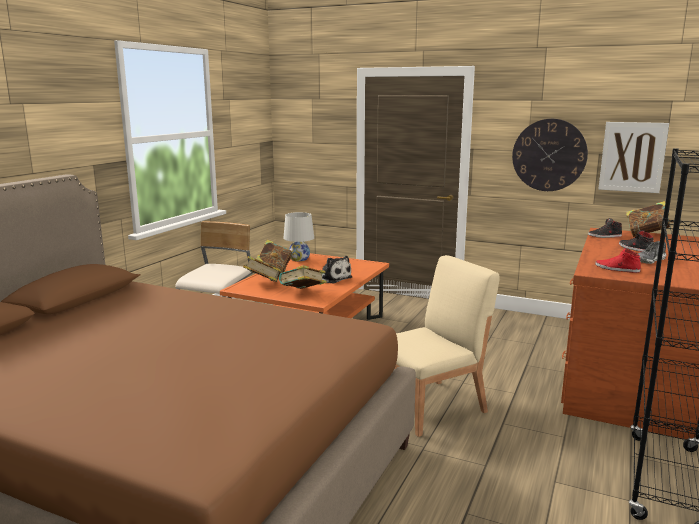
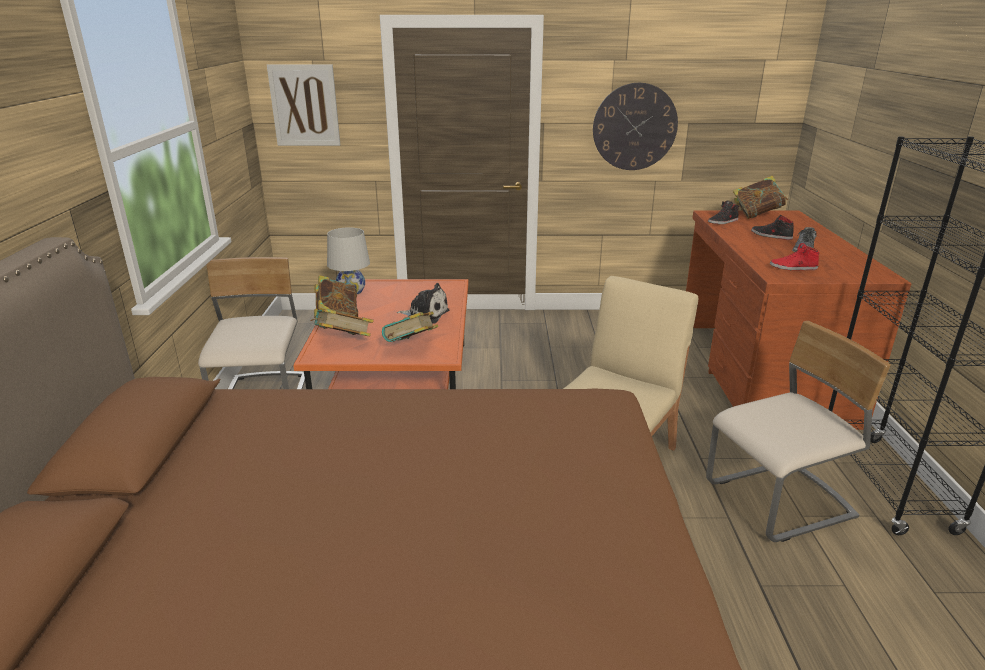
camera: 25 degrees left, 10 degrees up
(543, 467) = (779, 502): none -> beige chair
(632, 157) = (724, 125): picture -> picture (304, 105)

